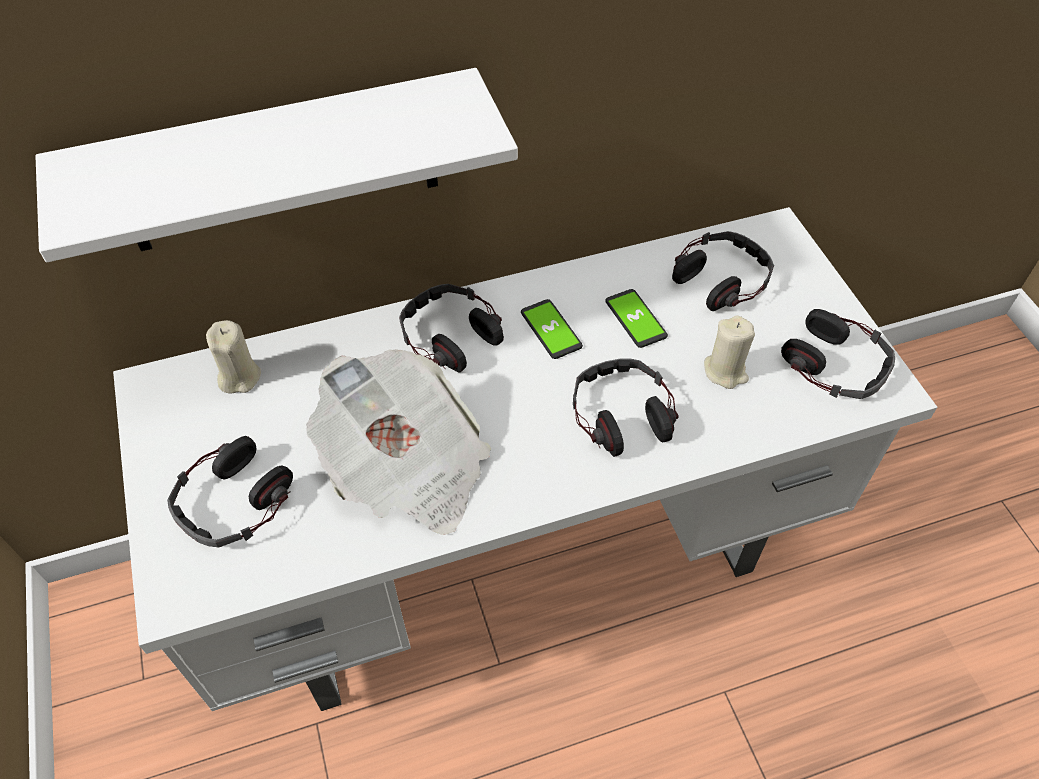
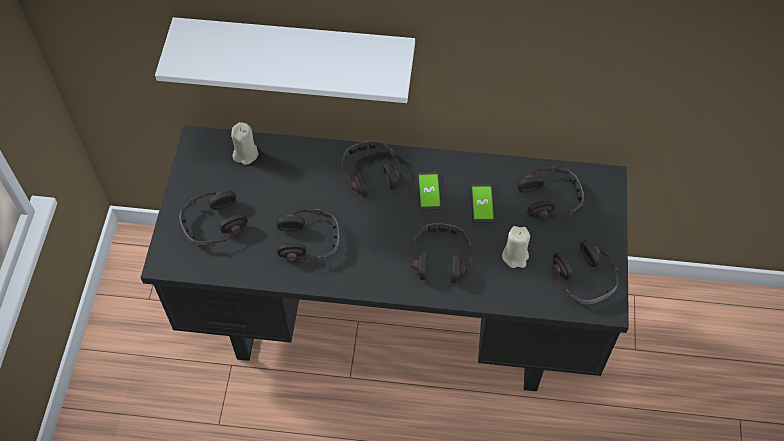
camera: 25 degrees right, 5 degrees up
(407, 467) = (308, 240): newspaper -> headphones
(520, 560) = (393, 322): white desk -> black desk

